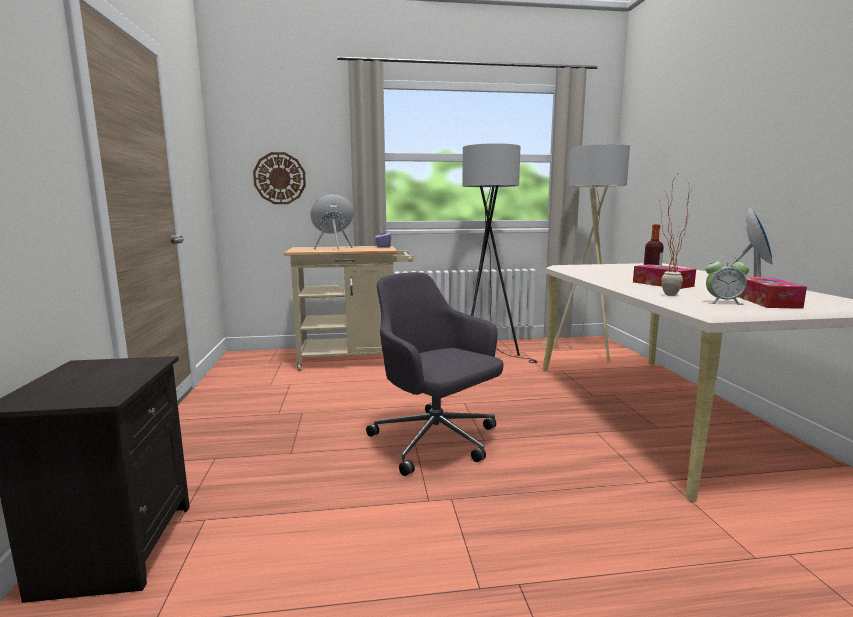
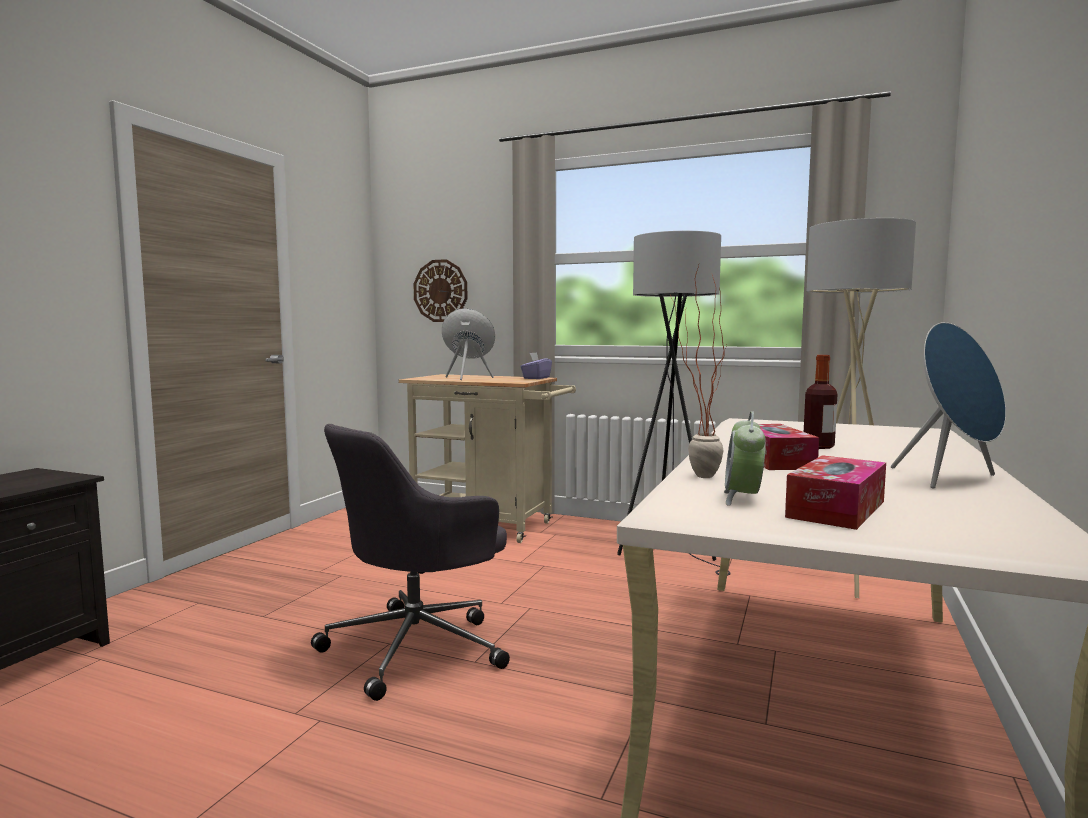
camera: 30 degrees right, 5 degrees down
(436, 441) = (418, 646): grey office chair -> grey office chair turned 120 degrees counterclockwise
(723, 302) = (743, 498): alarm clock -> alarm clock turned 60 degrees clockwise

